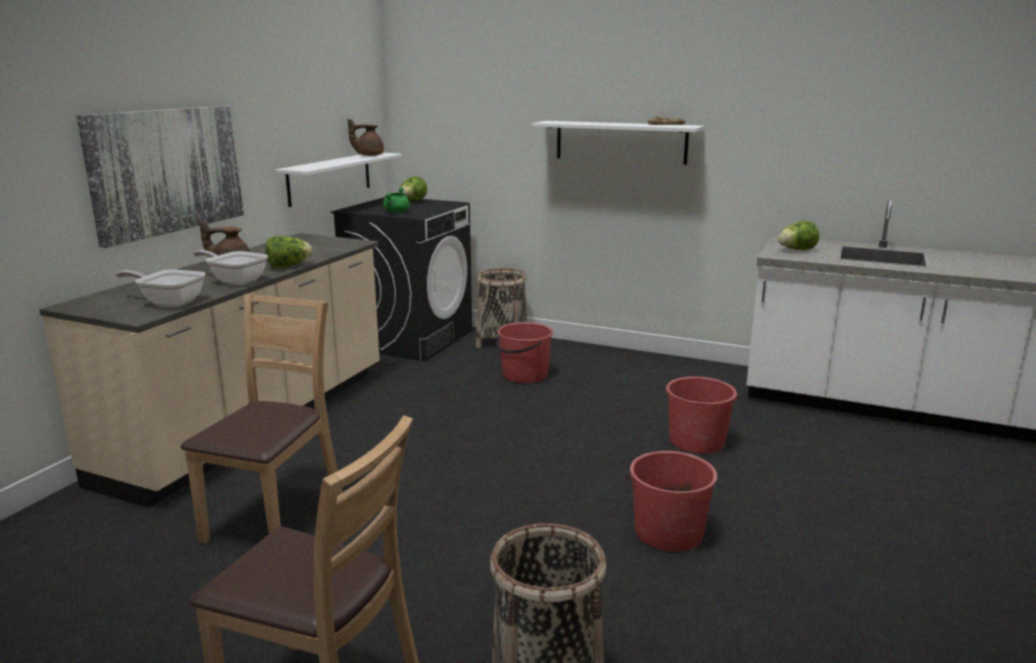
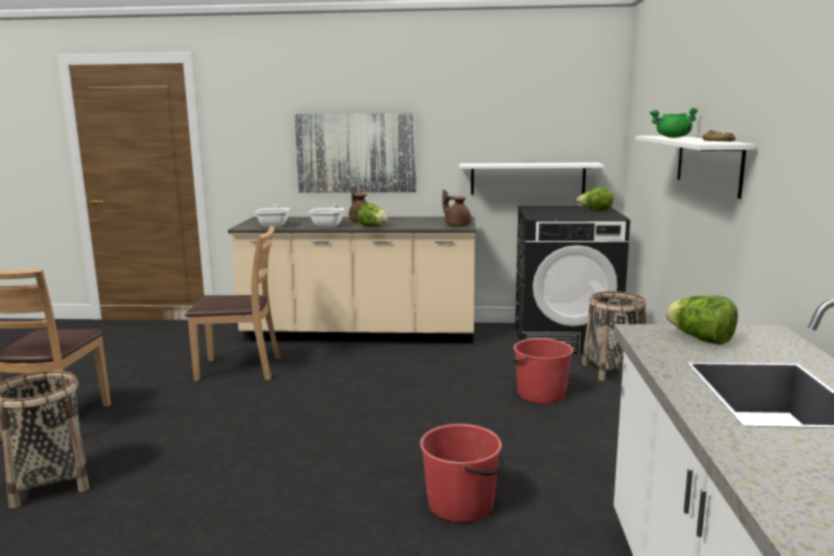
camera: 70 degrees right, 5 degrees down
(368, 155) = (571, 163): brown teapot -> brown teapot (457, 225)
(397, 212) = (542, 213): green cooking pot -> green cooking pot (673, 137)
(668, 532) = (255, 507): red bucket -> none

